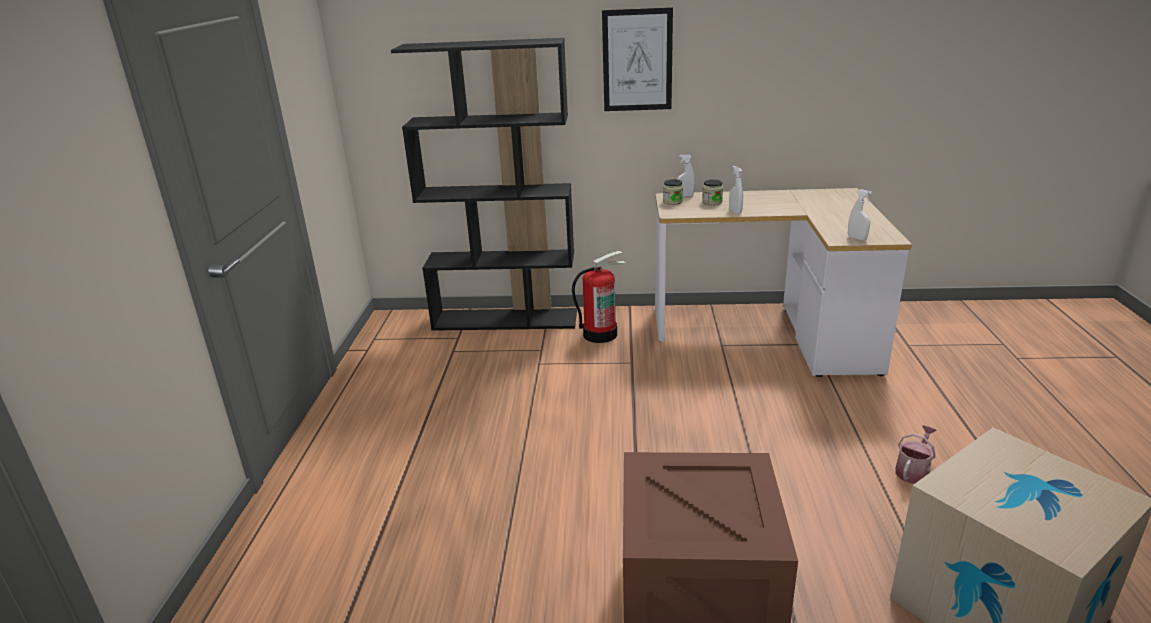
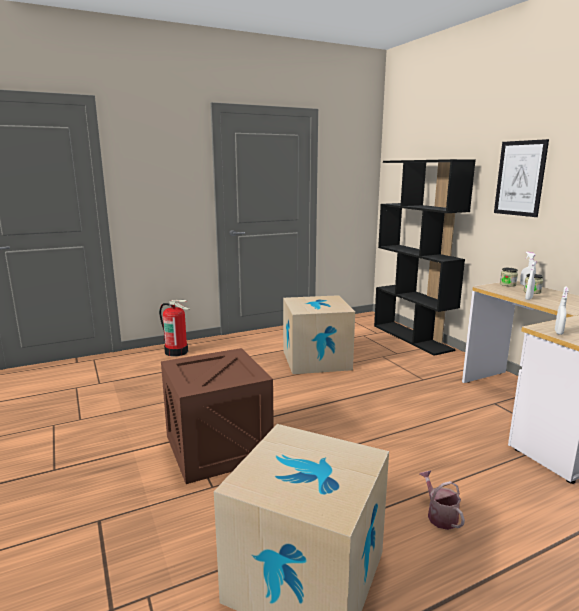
camera: 60 degrees right, 10 degrees down
(491, 421) = (316, 360): none -> cardboard box
(600, 334) = (439, 363): fire extinguisher -> fire extinguisher (177, 352)
(913, 471) = (439, 515): watering can -> watering can turned 120 degrees counterclockwise

